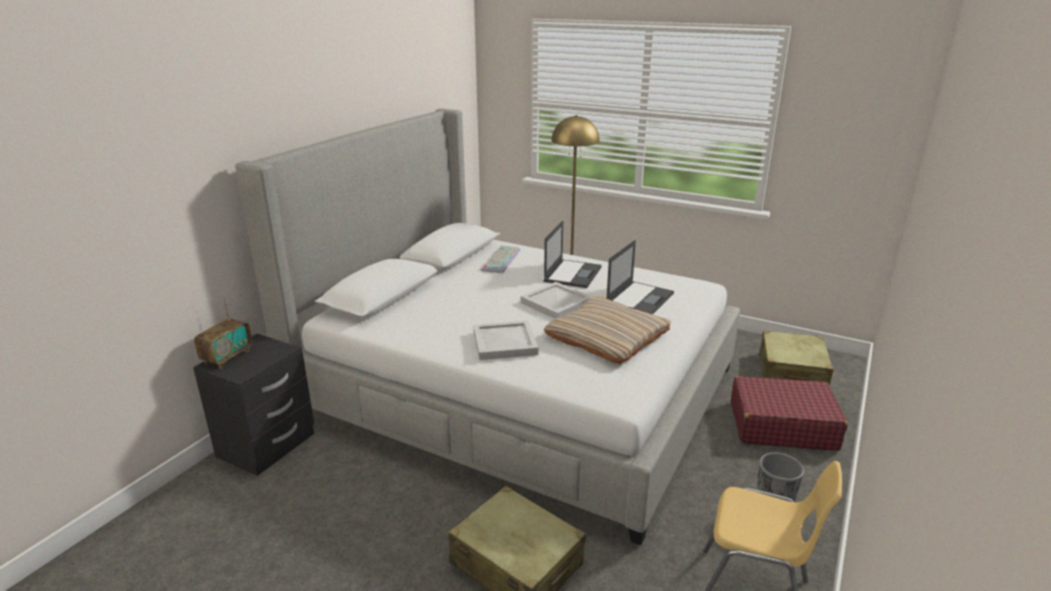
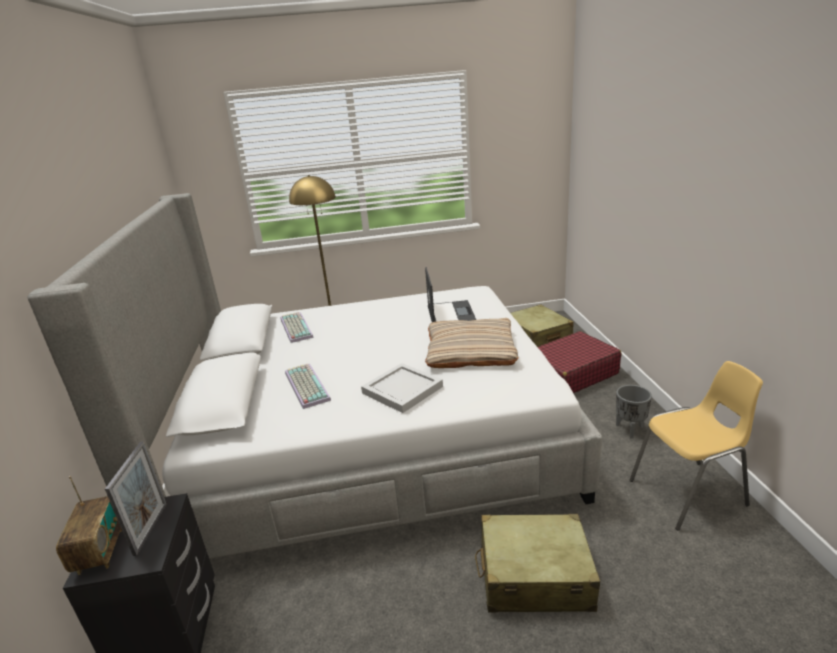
camera: 35 degrees left, 0 degrees up
(261, 358) = (150, 528): none -> picture frame
(445, 308) = (305, 386): none -> keyboard
(556, 302) = (395, 341): white tray -> none
(573, 274) = (374, 316): laptop -> none

